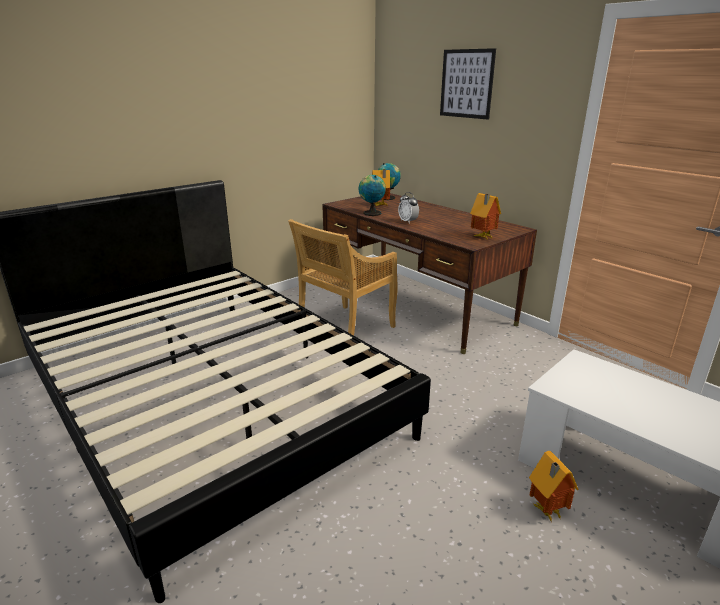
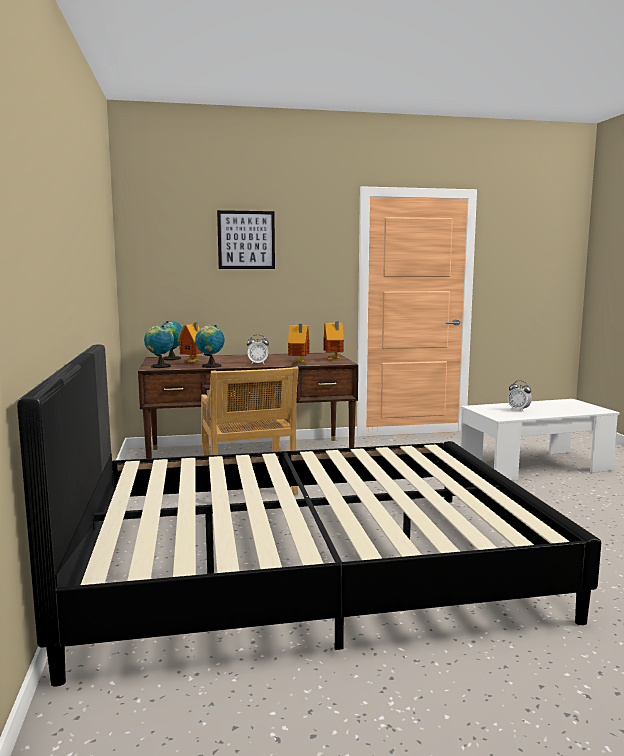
camera: 60 degrees left, 15 degrees down
(348, 203) = (159, 366): none -> globe
(546, 512) = (545, 489): toy house -> toy house (299, 363)
(622, 394) = (518, 410): none -> alarm clock

